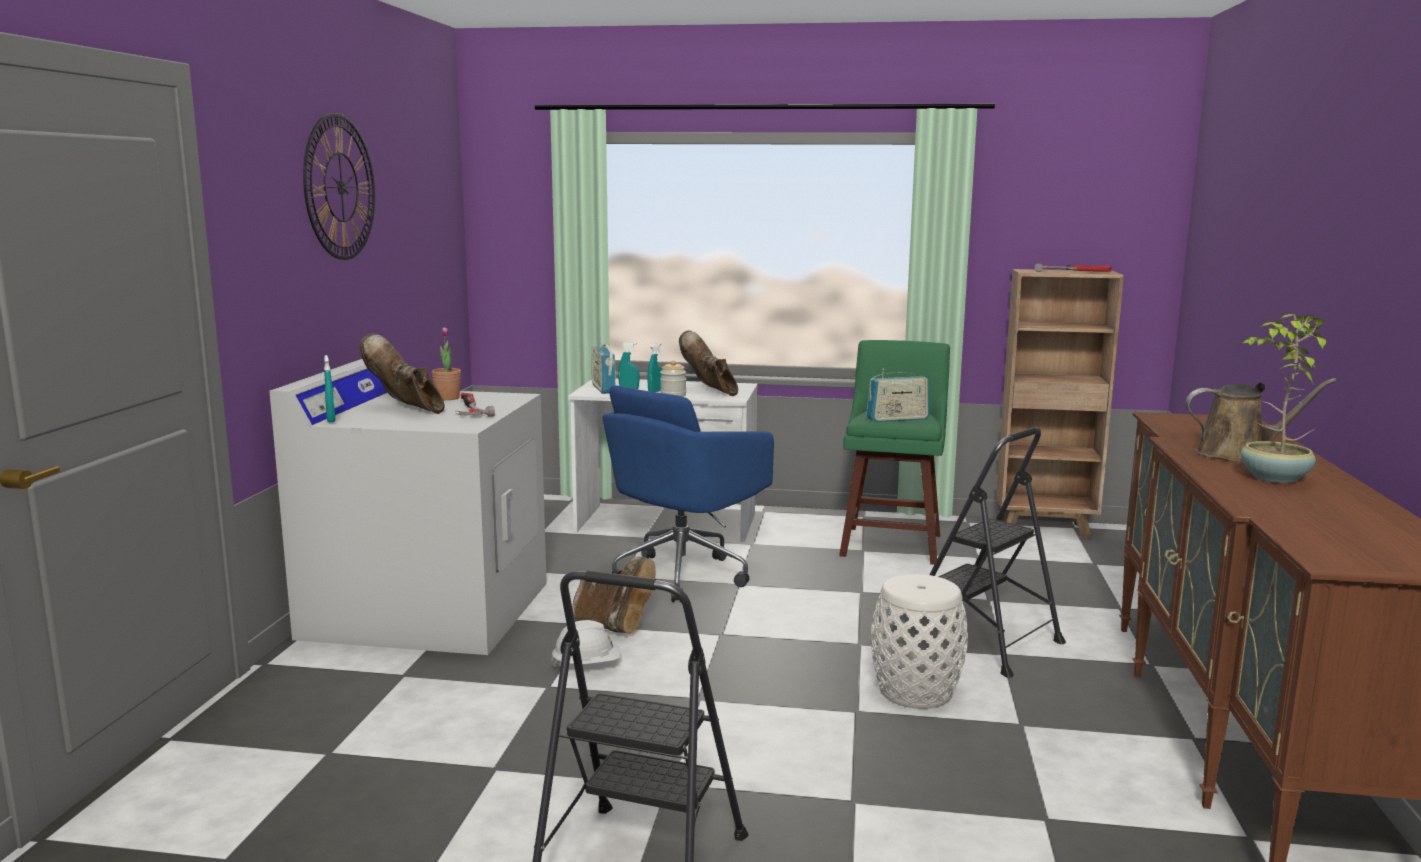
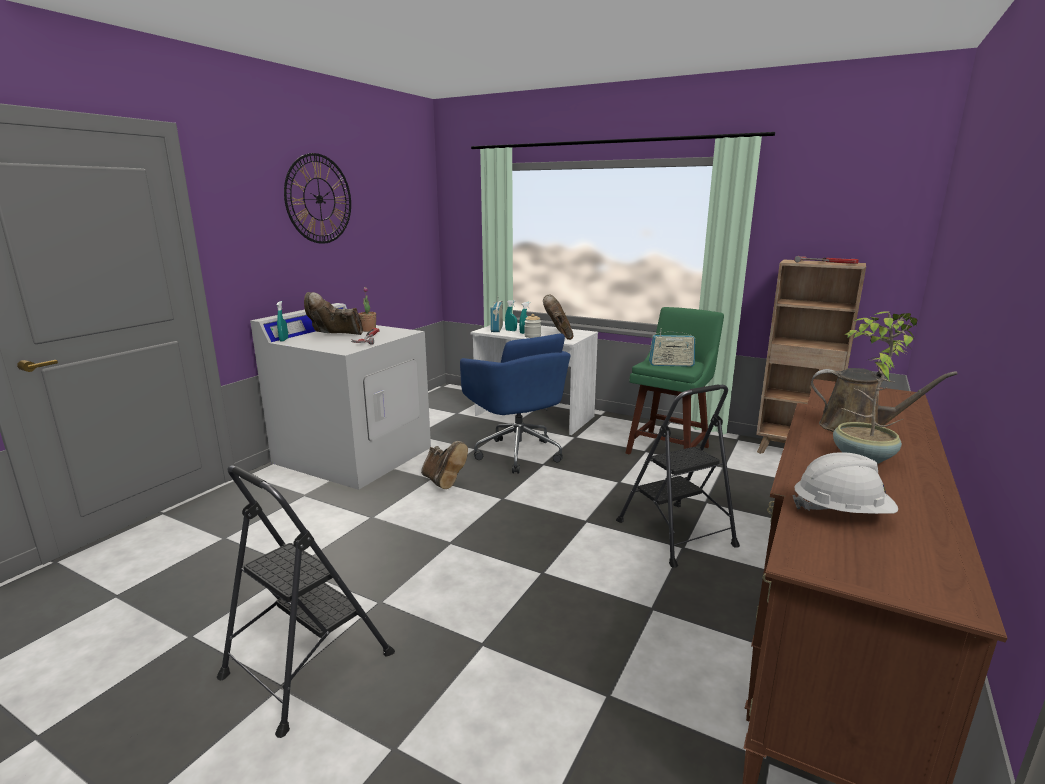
camera: 20 degrees right, 5 degrees up
(406, 409) = (335, 336): brown boot -> brown boot turned 60 degrees counterclockwise
(587, 665) = (405, 506): white hard hat -> white hard hat (841, 512)
(685, 574) = (516, 453): blue office chair -> blue office chair turned 90 degrees counterclockwise
(916, 692) = (595, 566): white stool -> none

